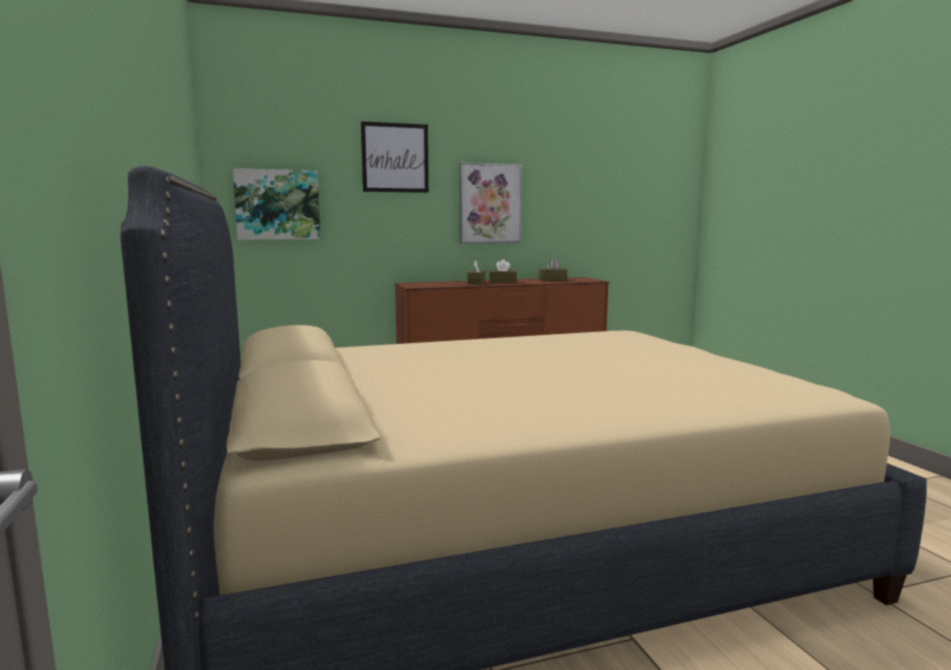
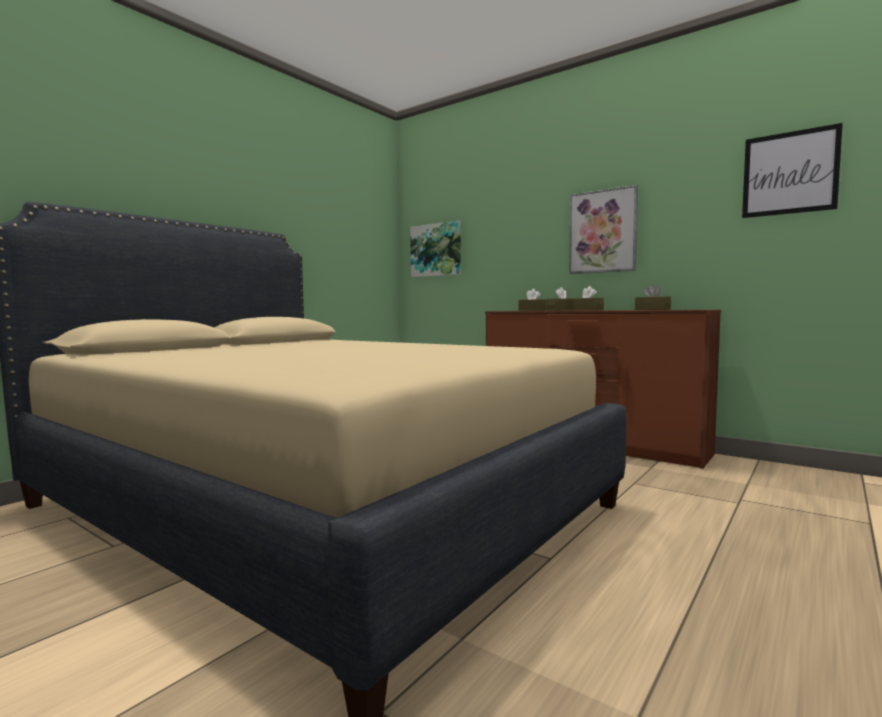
camera: 55 degrees right, 5 degrees down
(395, 158) = (516, 201): picture -> picture (789, 173)
(435, 283) = (532, 310): none -> brown tissue box

